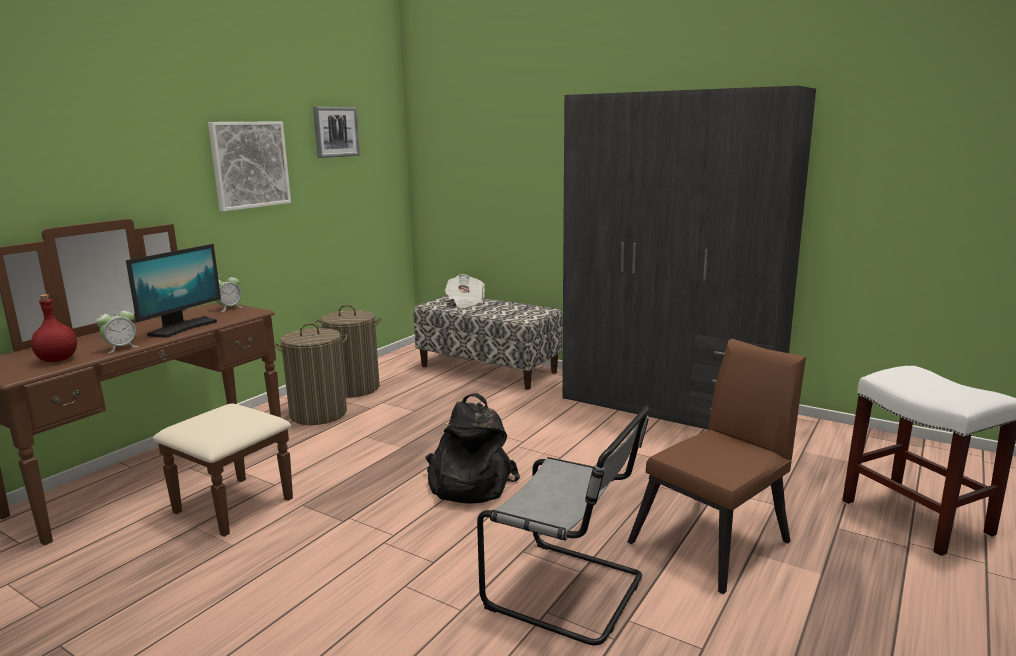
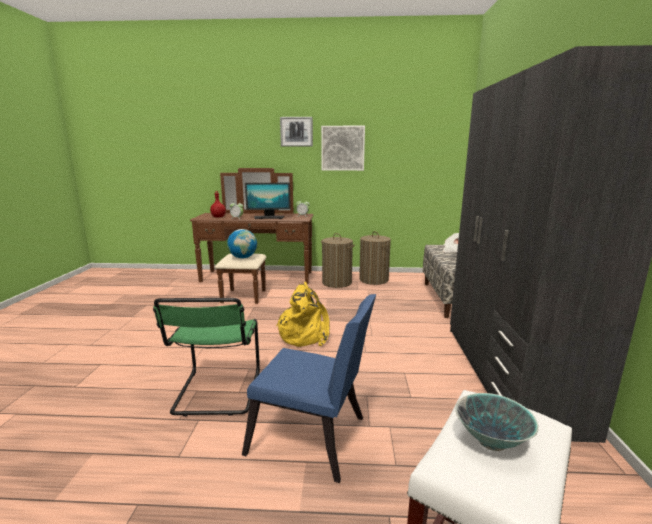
camera: 60 degrees right, 0 degrees up
(235, 419) = (243, 257): none -> globe
(336, 132) = (406, 132): picture -> picture (296, 131)
(467, 484) = (305, 335): black backpack -> yellow backpack
(570, 592) = (217, 393): grey chair -> green chair
(717, 539) = (313, 439): brown chair -> blue chair
(935, 386) = (492, 441): none -> bowl

